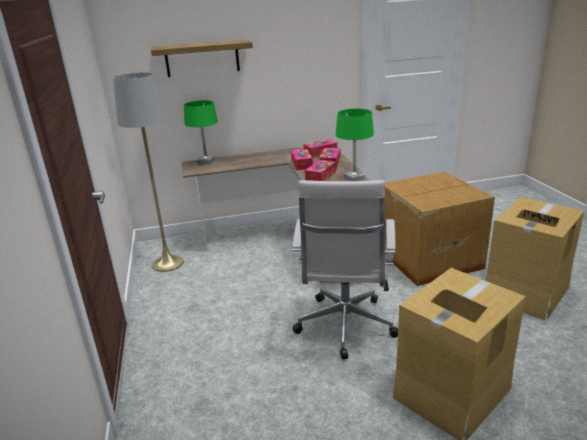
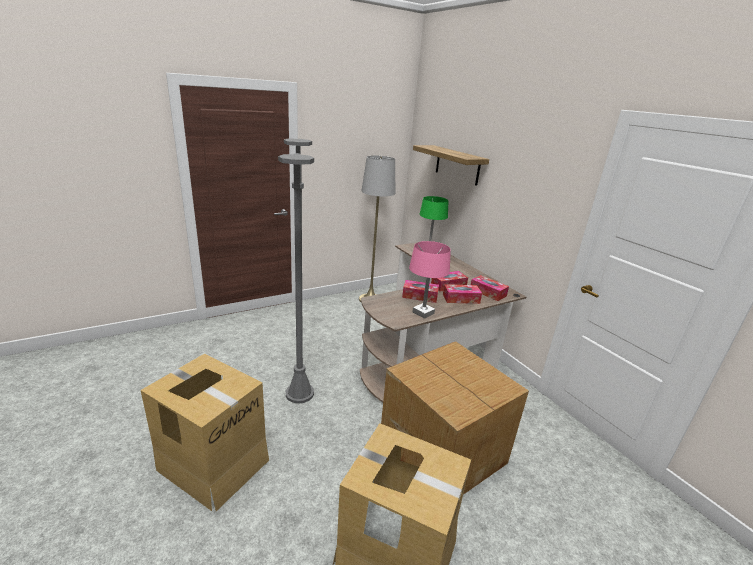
camera: 70 degrees right, 0 degrees up
(345, 328) = (299, 394): white office chair -> grey floor lamp
(354, 178) = (423, 313): green table lamp -> pink table lamp

